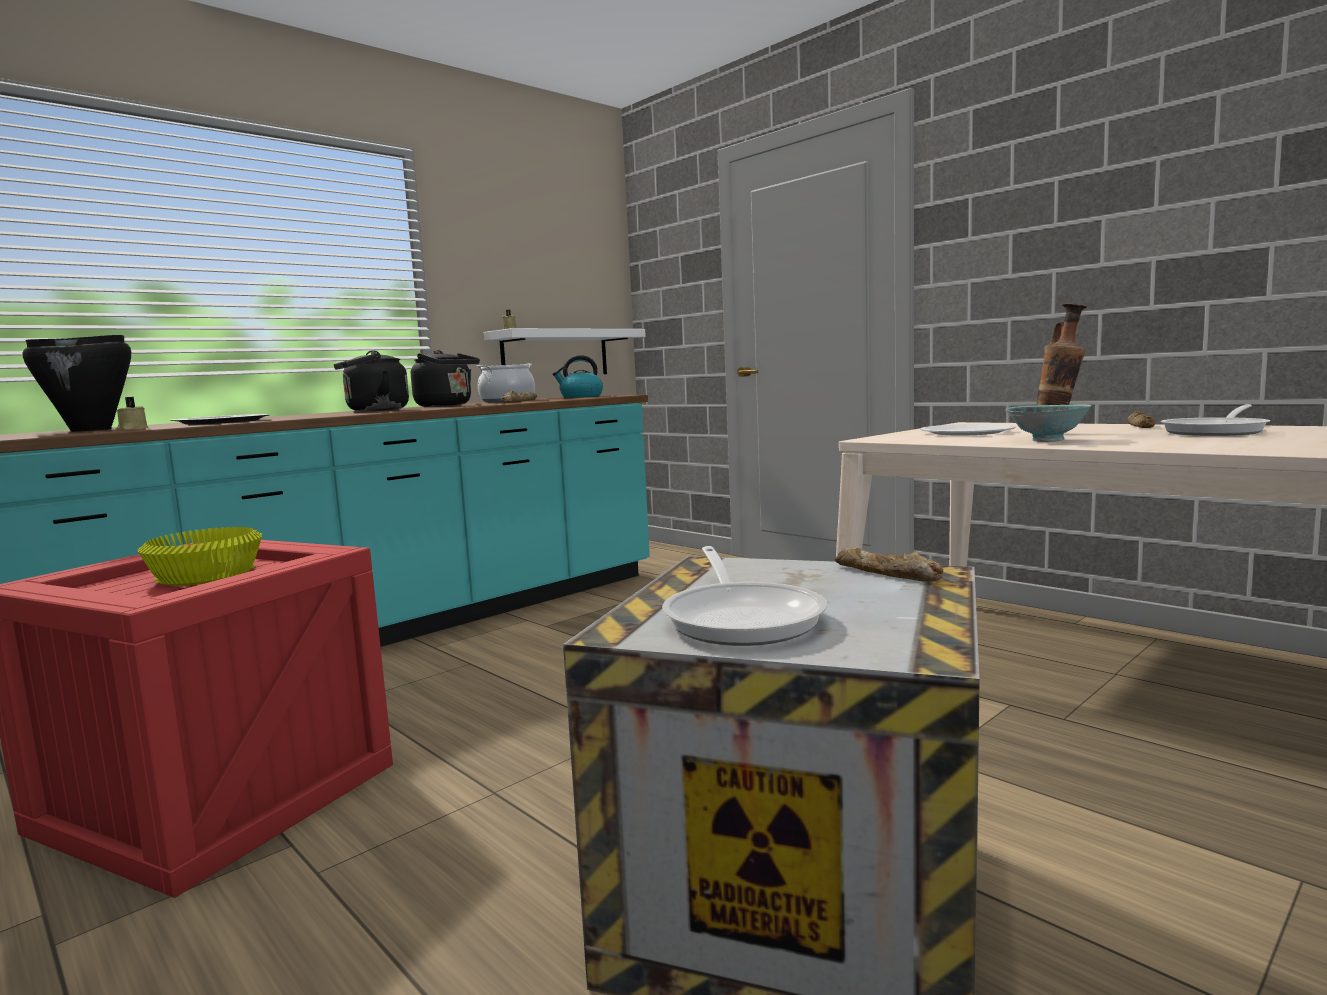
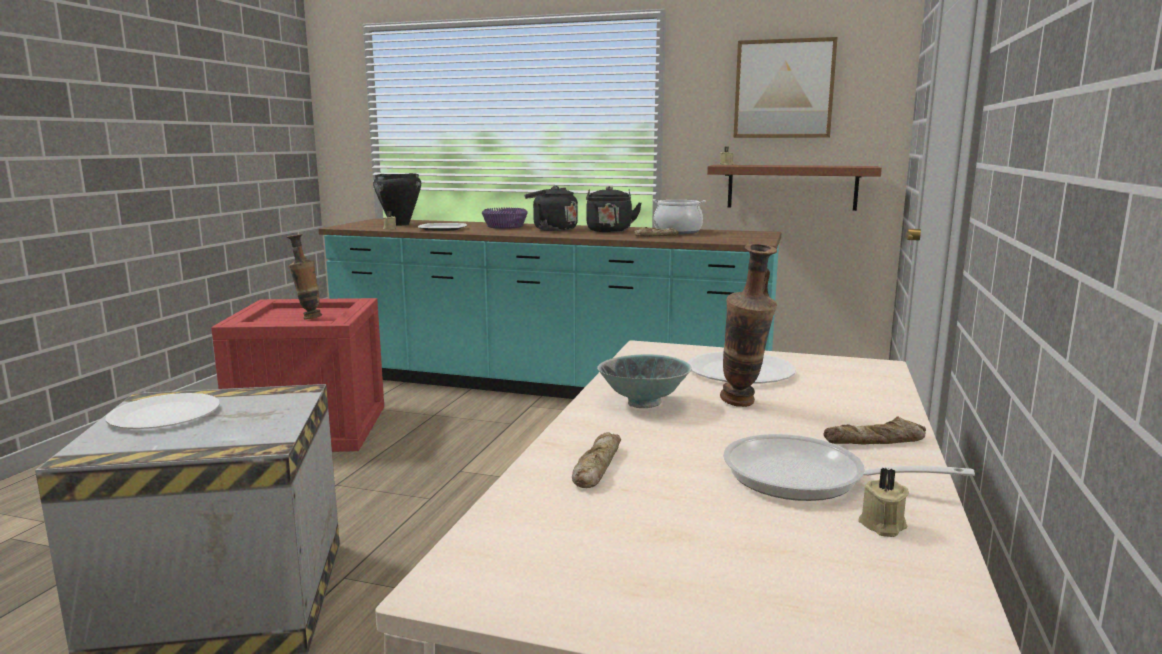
camera: 60 degrees right, 5 degrees up
(208, 575) = (308, 318): yellow bowl -> vase
(291, 416) = (506, 226): none -> purple bowl
(537, 254) = (784, 89): none -> picture
(555, 354) = (792, 187): white shelf -> brown shelf
(580, 397) = (736, 237): kettle -> none
(742, 618) = (165, 414): frying pan -> white plate
(887, 573) = (265, 433): bread -> bread (596, 467)
(1291, 429) = (882, 525): none -> beige candle

